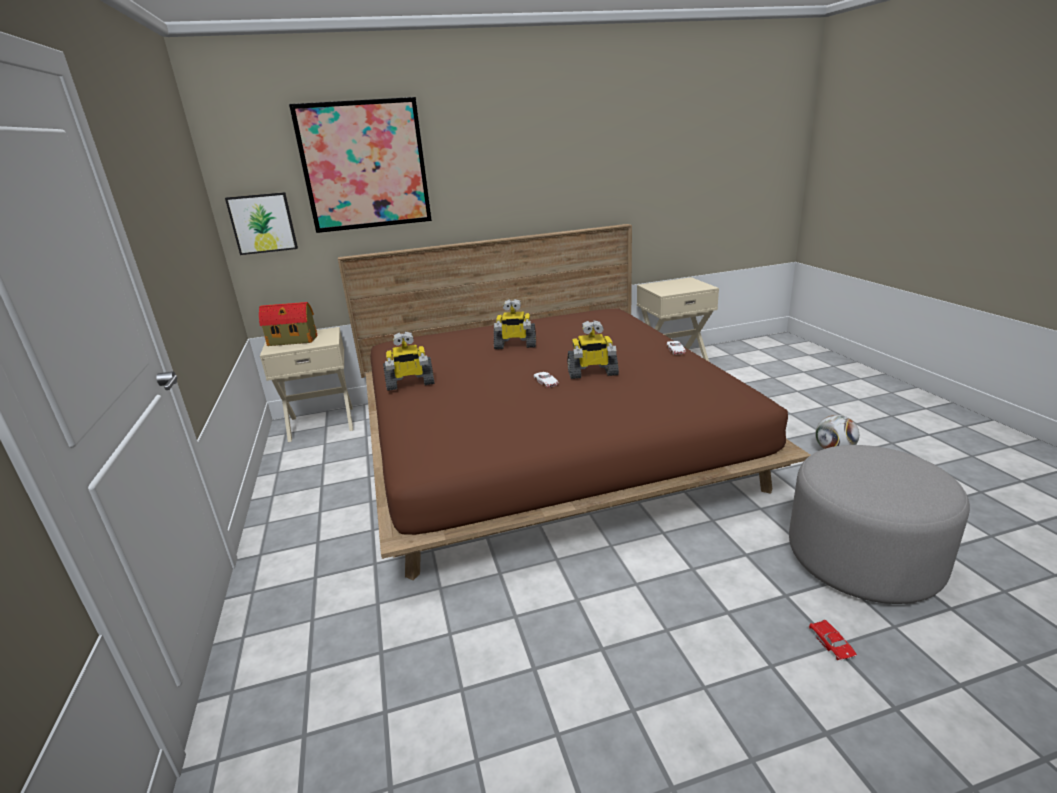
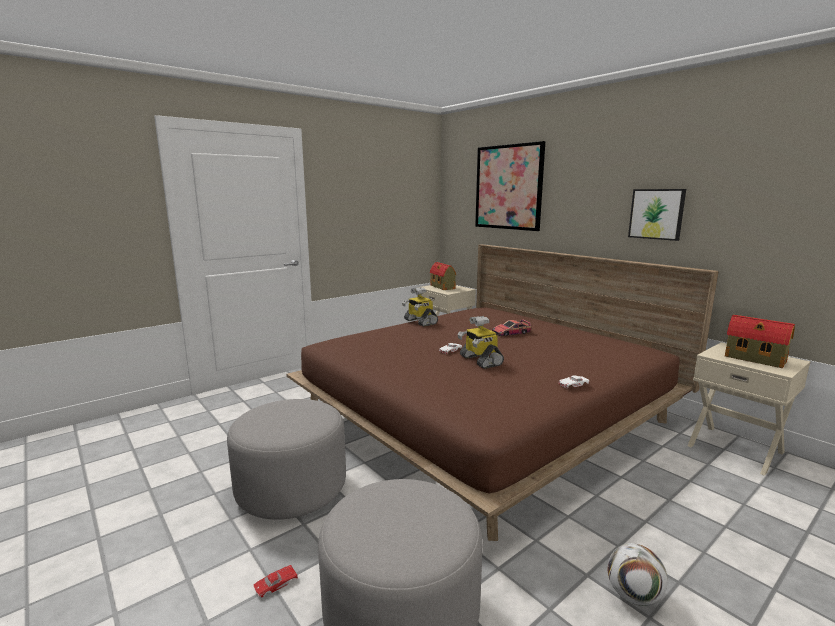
camera: 65 degrees right, 10 degrees down
(263, 223) = (456, 216): picture -> picture (657, 214)
(515, 345) = (510, 333): toy robot -> toy car
(646, 618) = (291, 488): none -> grey ottoman
(681, 286) = (756, 359): none -> toy house

